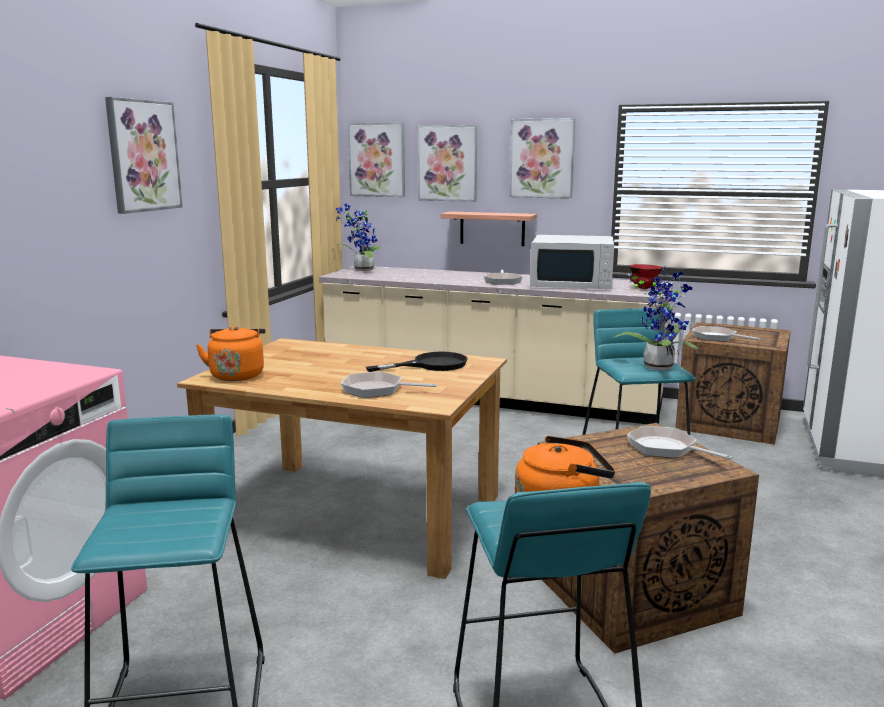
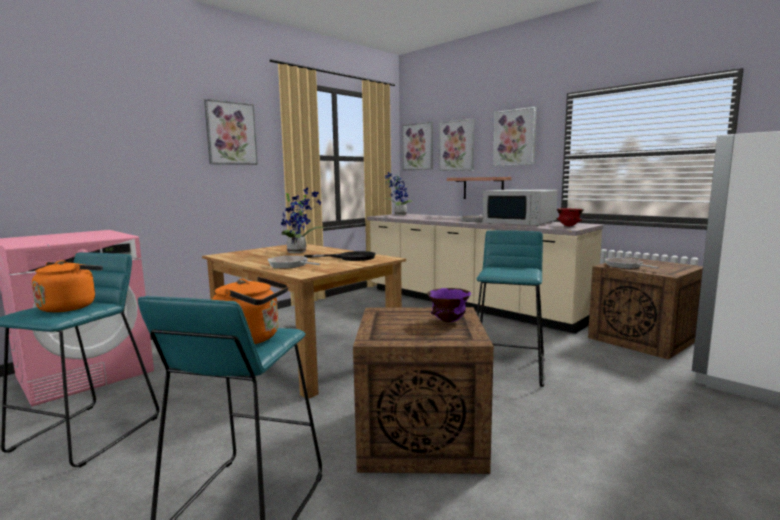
camera: 25 degrees right, 5 degrees down
(237, 375) = (237, 254): orange kettle -> orange kettle (70, 307)
(658, 366) = (519, 272): potted plant -> potted plant (299, 252)
(666, 449) = (448, 321): frying pan -> purple bowl

